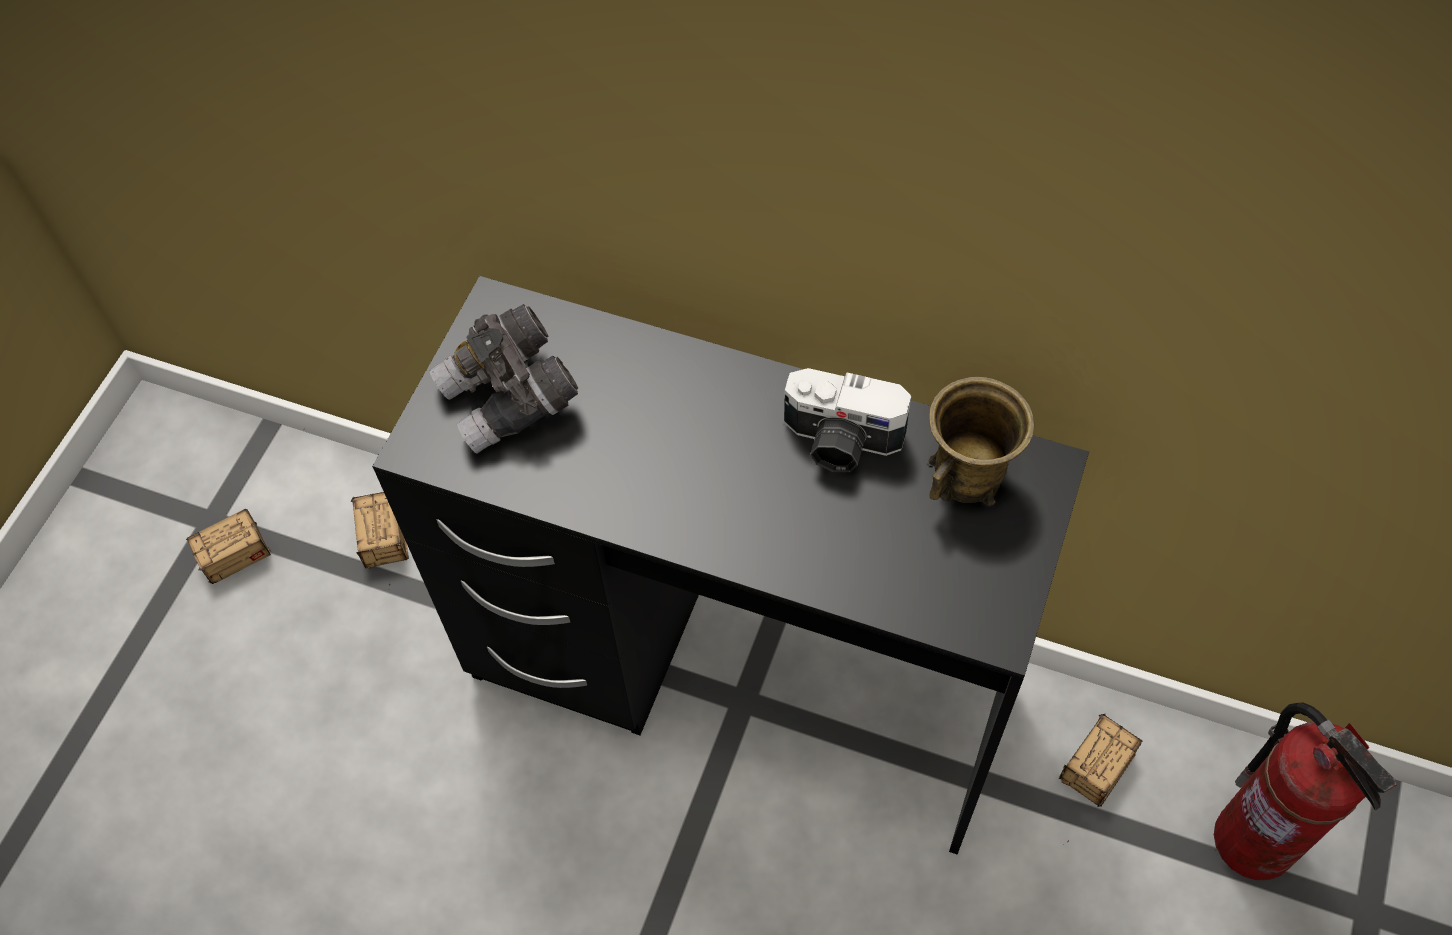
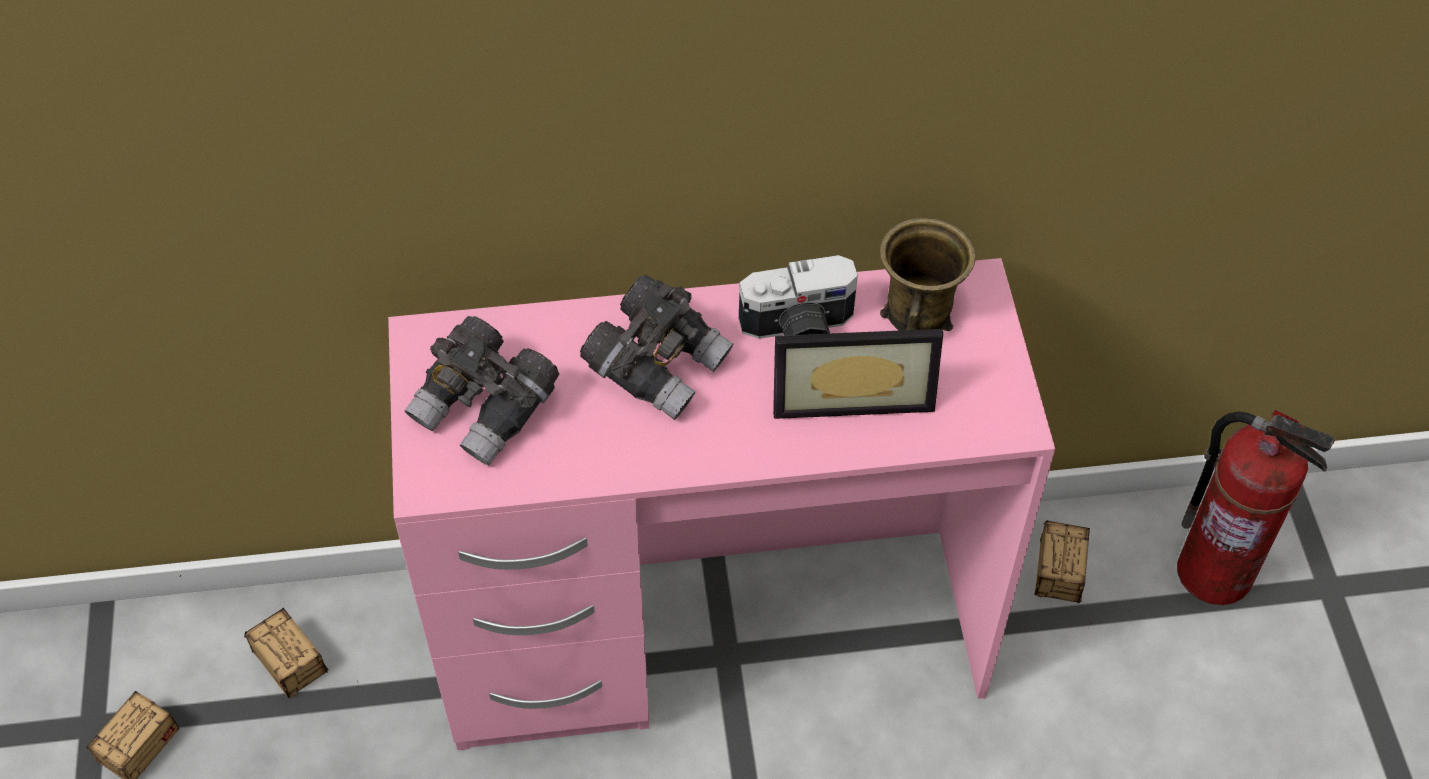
camera: 30 degrees left, 5 degrees down
(687, 421) = (658, 365): none -> grey binoculars
(740, 678) = (713, 636): black desk -> pink desk
(854, 525) = (851, 391): none -> picture frame

